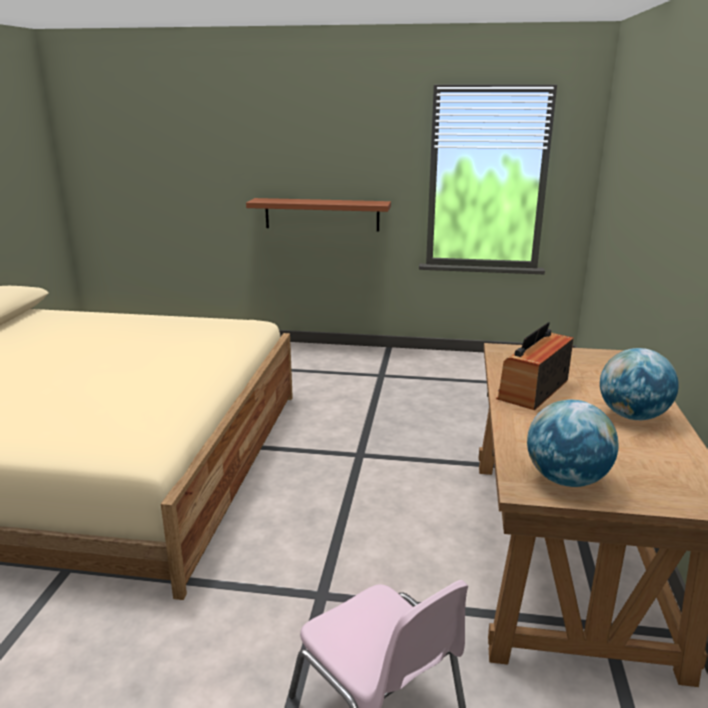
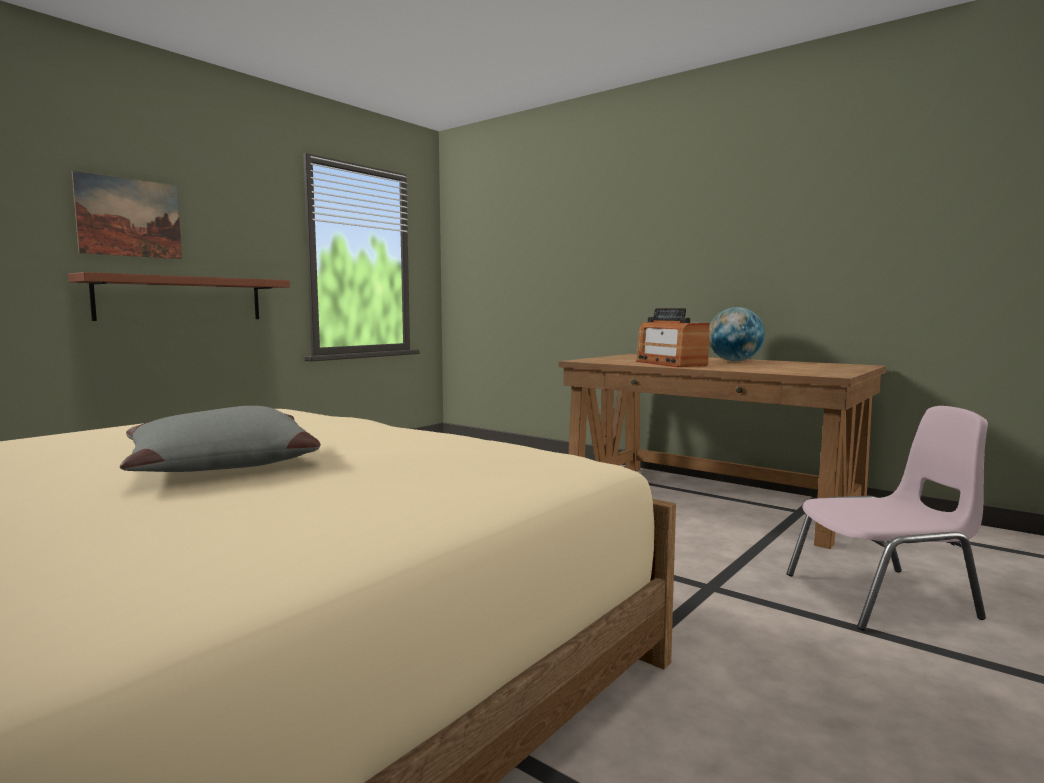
camera: 60 degrees left, 15 degrees down
(83, 370) = (222, 464): none -> grey pillow
(290, 158) = (129, 217): none -> picture
(566, 479) = (821, 371): globe -> none

